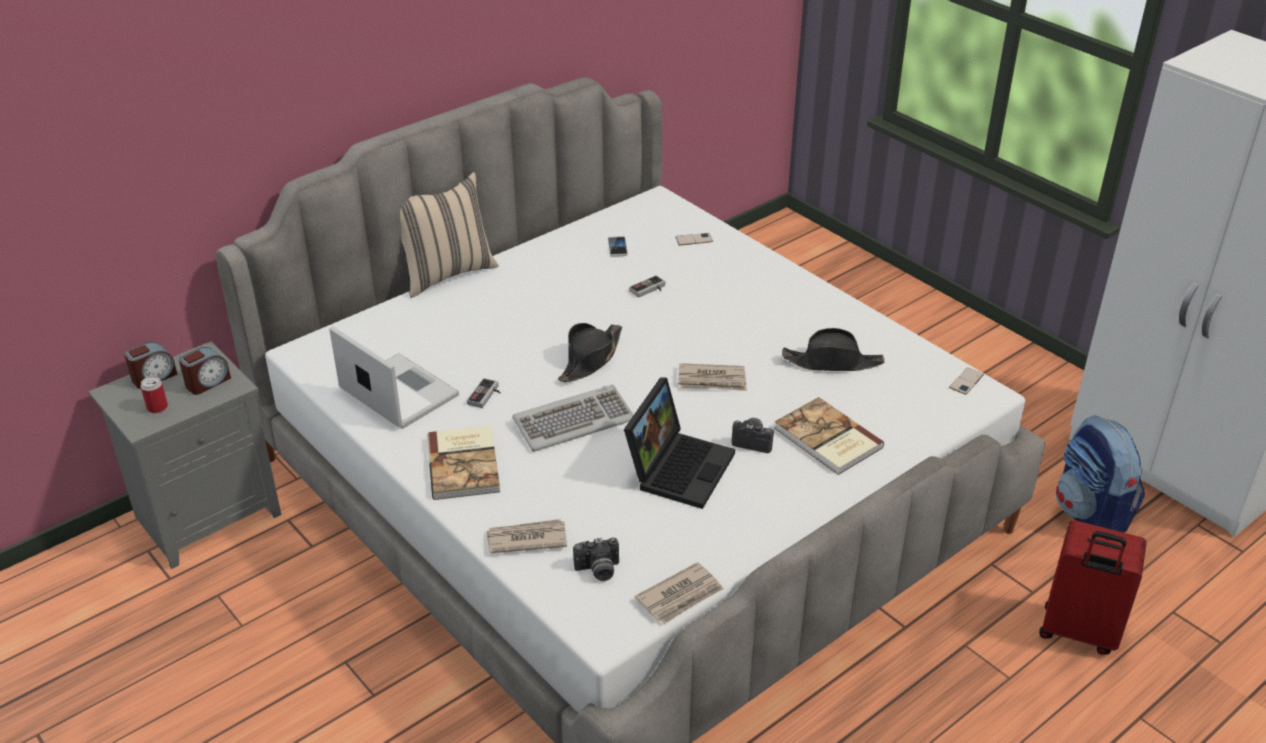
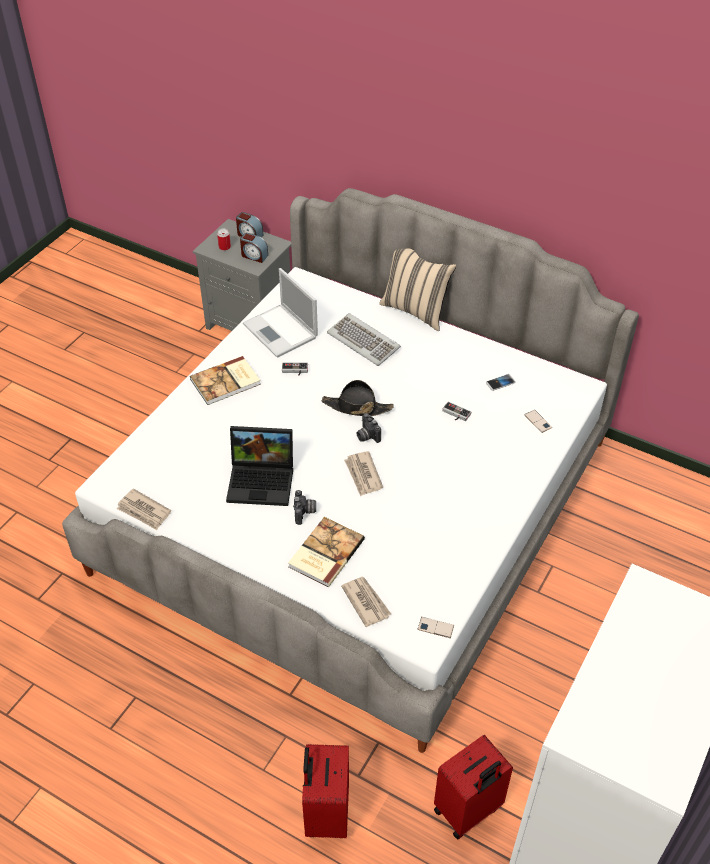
camera: 70 degrees right, 10 degrees up
(397, 392) = (281, 331): laptop -> laptop turned 120 degrees clockwise
(526, 539) = (171, 429): newspaper -> newspaper (366, 602)
(573, 421) = (288, 417): keyboard -> keyboard (364, 341)
(598, 571) = (154, 468): camera -> camera (366, 436)
(832, 362) = (419, 538): black hat -> none
(1090, 515) = (468, 810): backpack -> red suitcase

